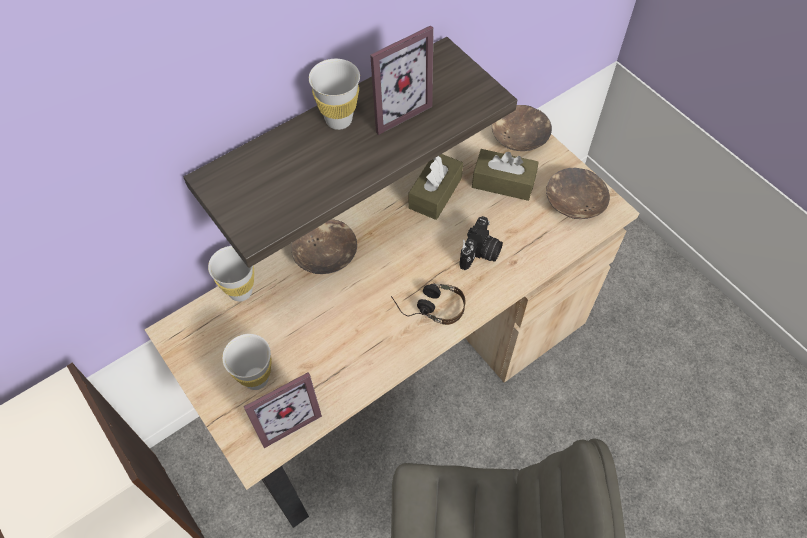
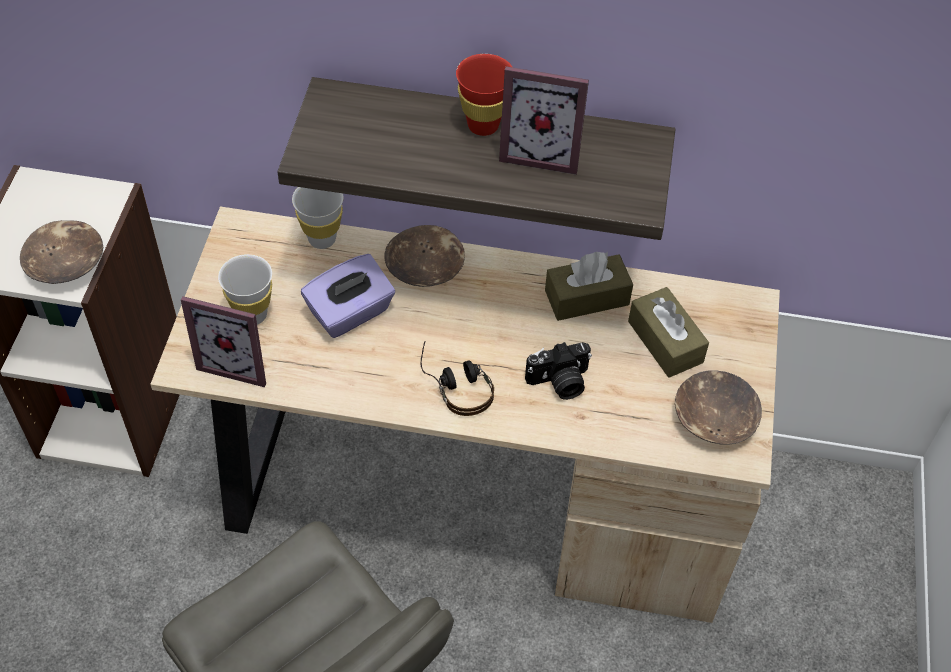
camera: 45 degrees right, 5 degrees down
(316, 321) = (350, 313): none -> purple tissue box
(338, 120) = (483, 125): white cup -> red cup
(519, 136) = (739, 315): brown bowl -> brown bowl (66, 263)

